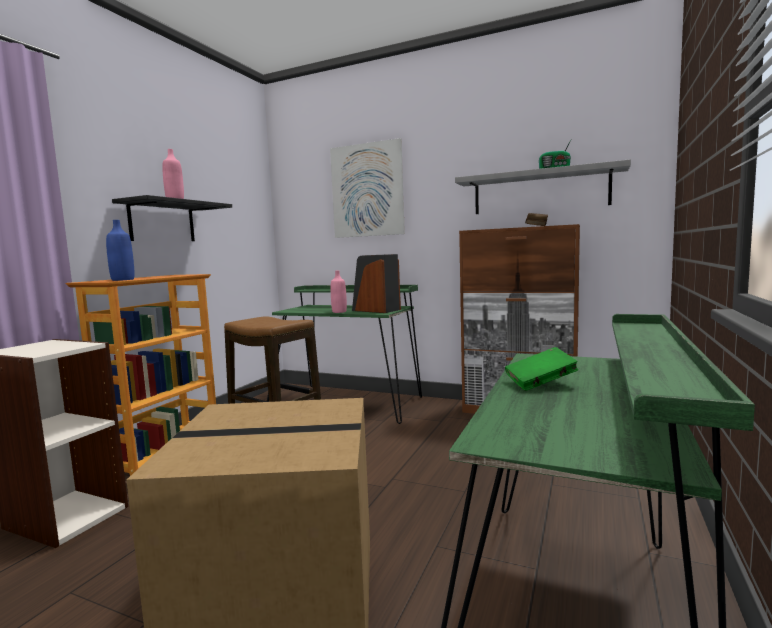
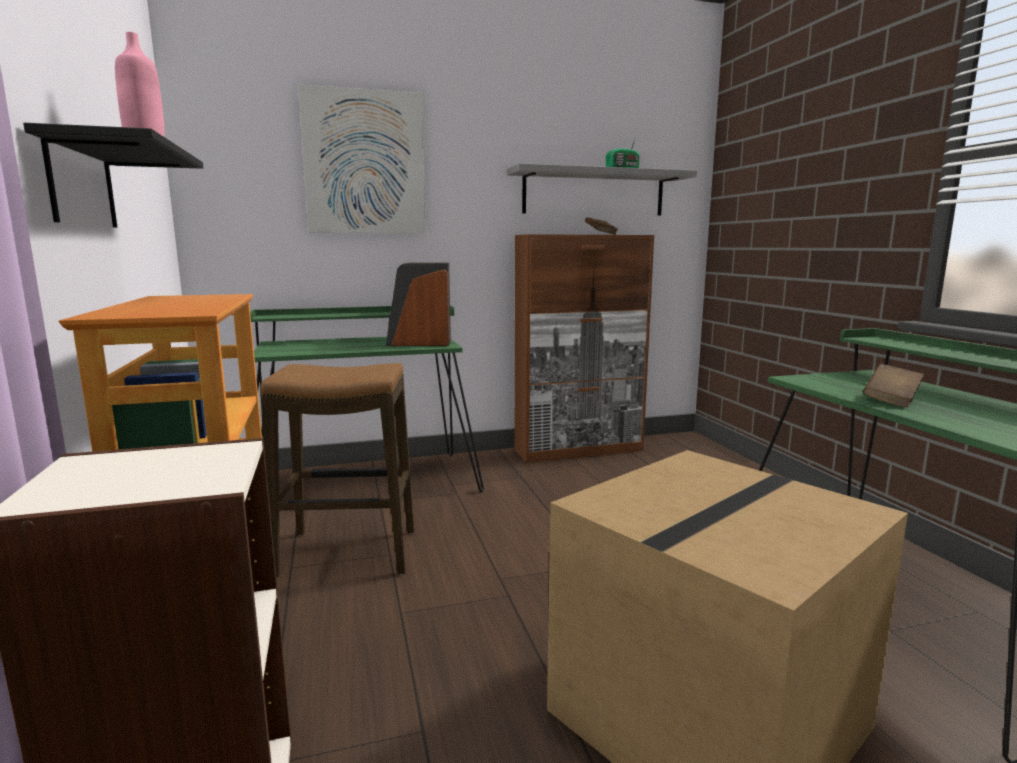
camera: 40 degrees left, 5 degrees up
(123, 280) = (188, 309): blue bottle -> none
(339, 312) = (373, 348): pink bottle -> none
(540, 383) = (891, 400): green book -> brown book

